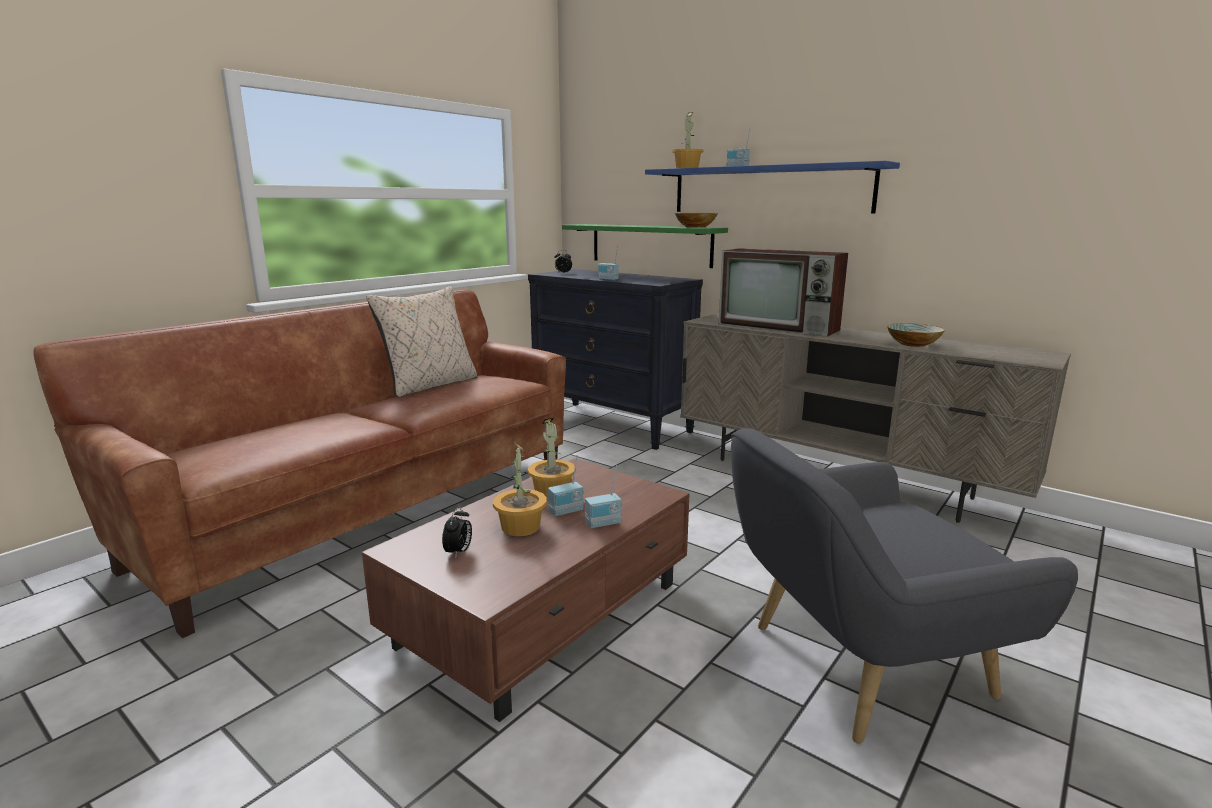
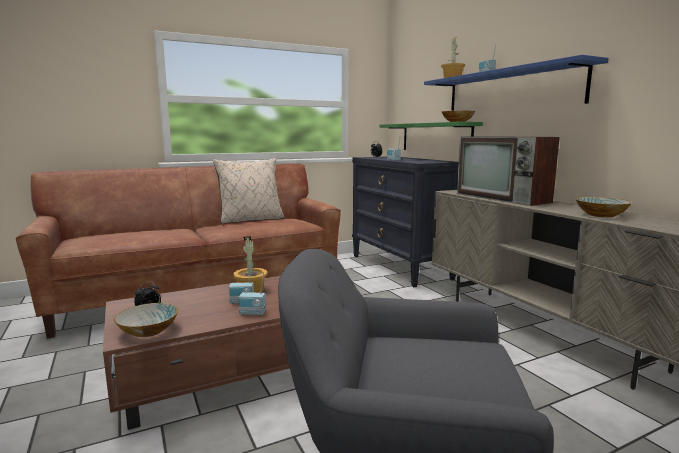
camera: 25 degrees right, 5 degrees down
(504, 578) = (149, 331): none -> bowl
(520, 527) = (202, 305): potted plant -> none

